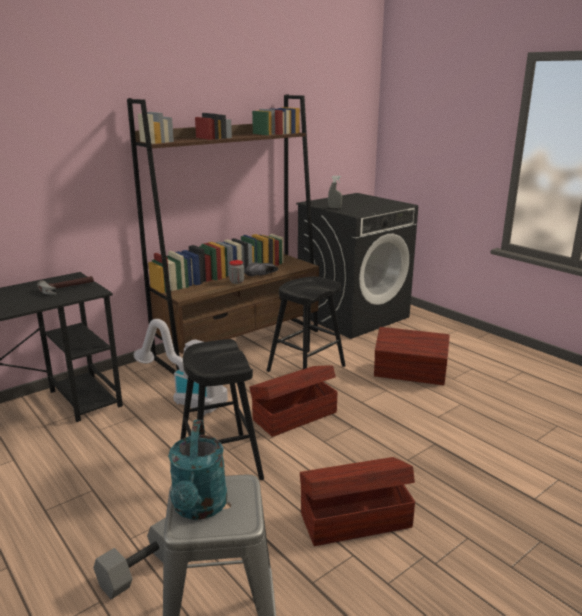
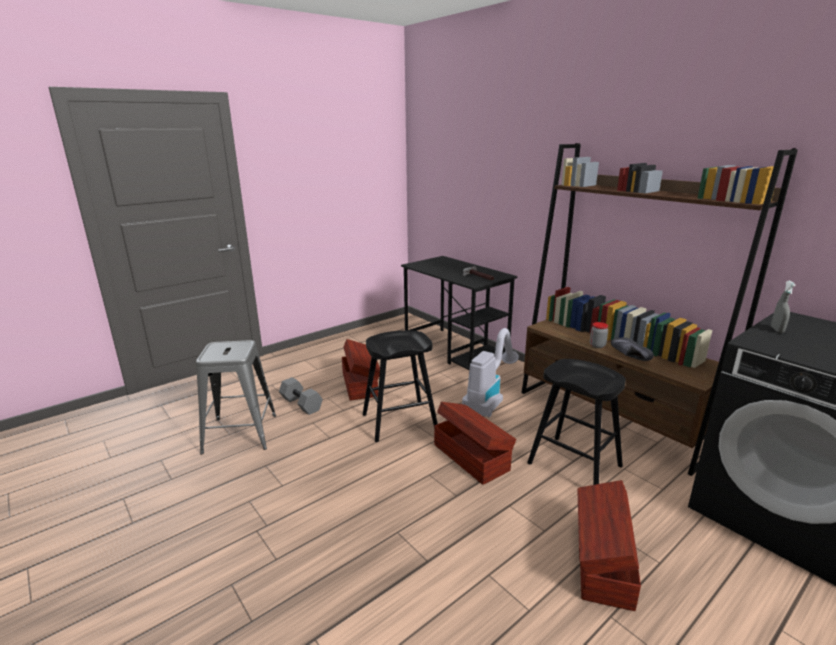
camera: 90 degrees right, 0 degrees up
(199, 508) = (226, 347): turquoise watering can -> none
(354, 519) = (319, 488): brown storage box -> brown storage box (360, 383)

